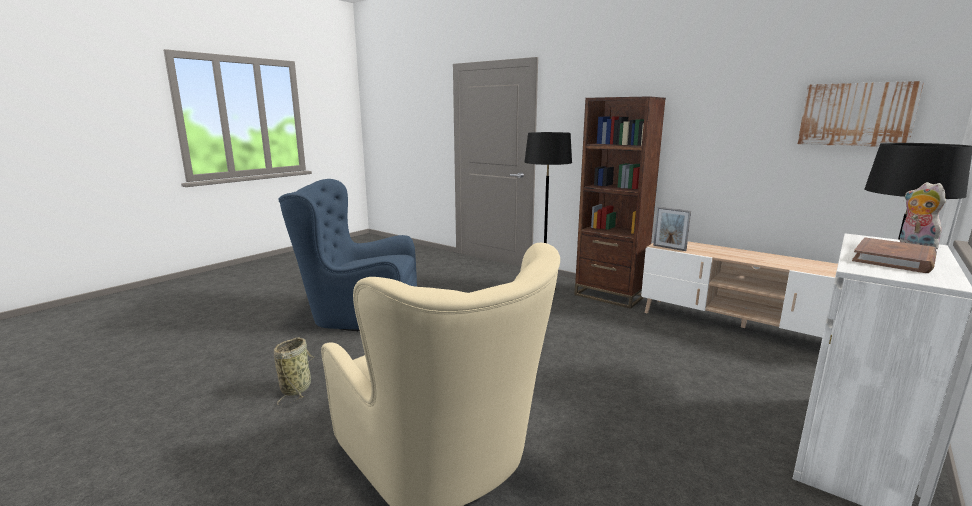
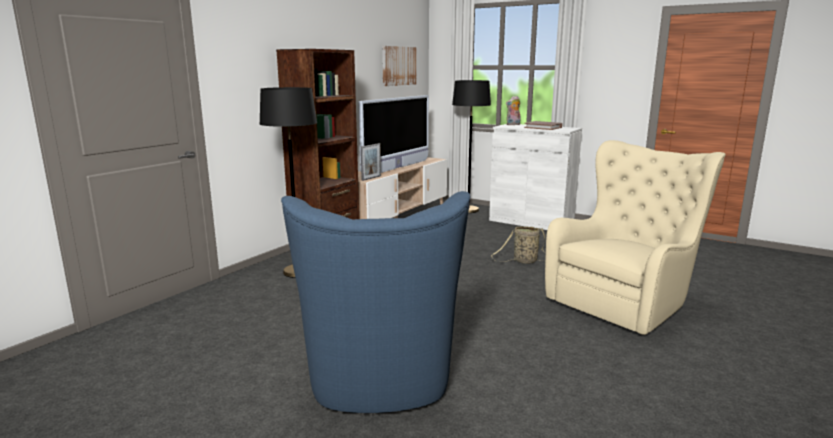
camera: 95 degrees left, 0 degrees up
(297, 388) = (589, 379): basket -> basket (523, 261)
(749, 257) = (397, 168): none -> television

